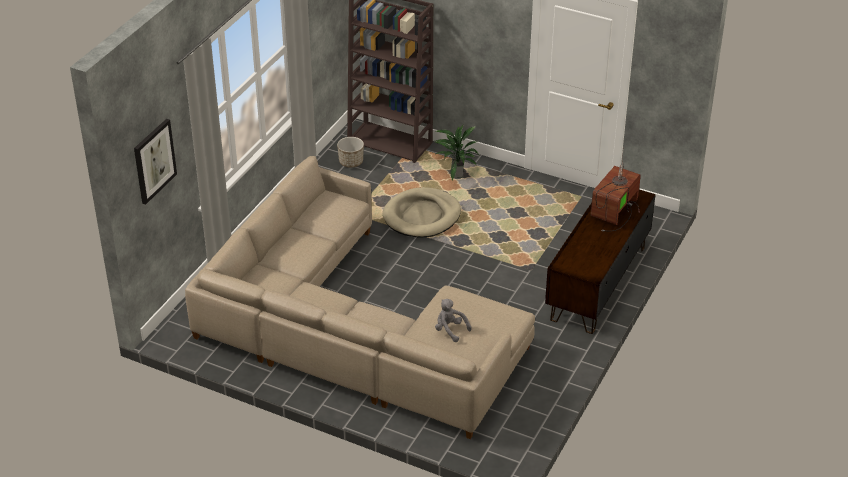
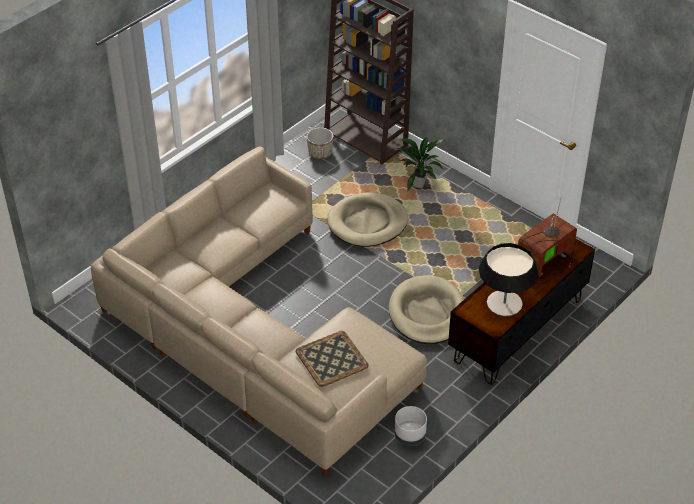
camera: 15 degrees right, 5 degrees up
(154, 161) = (70, 136): picture -> none
(450, 330) = (332, 358): grey plush toy -> tray
(509, 284) = (427, 313): none -> beige dog bed
(535, 391) = (409, 436): none -> grey planter
(593, 253) = (504, 303): none -> table lamp

